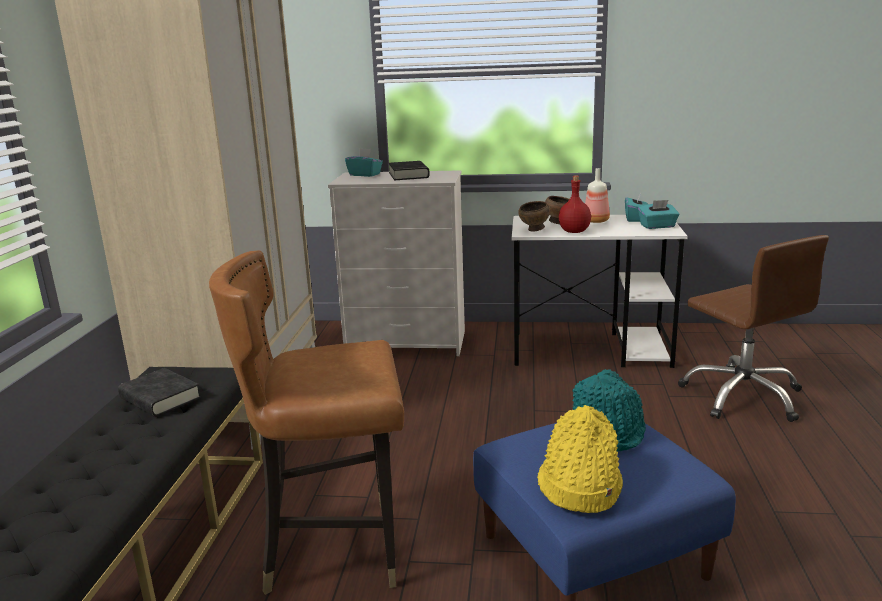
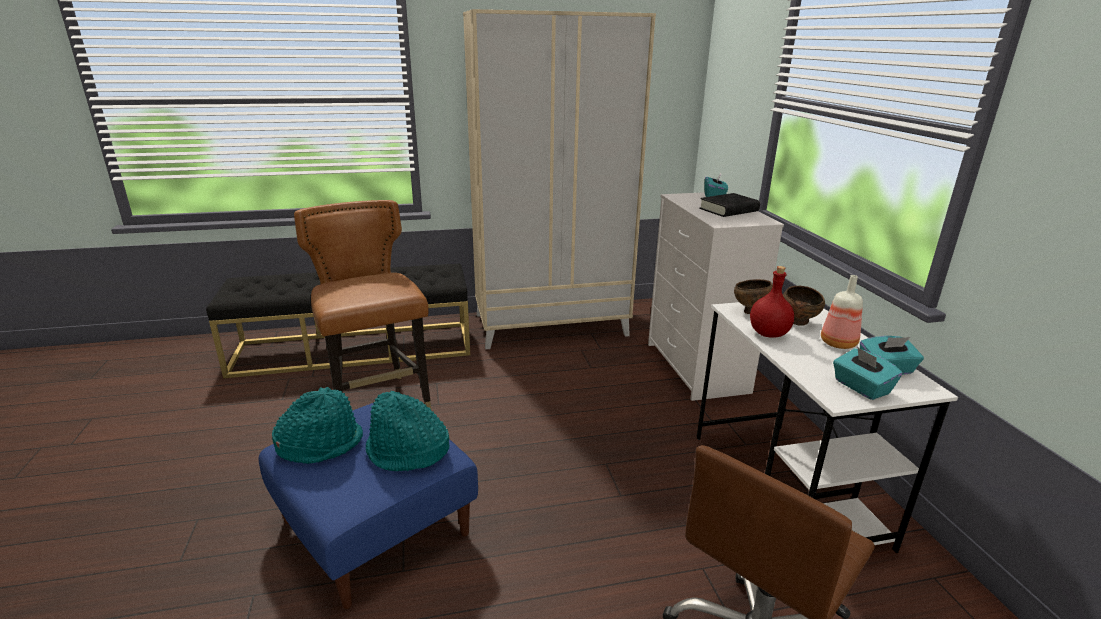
camera: 70 degrees right, 5 degrees up
(160, 398) = (411, 275): black book -> none
(578, 486) = (321, 444): yellow hat -> turquoise hat

